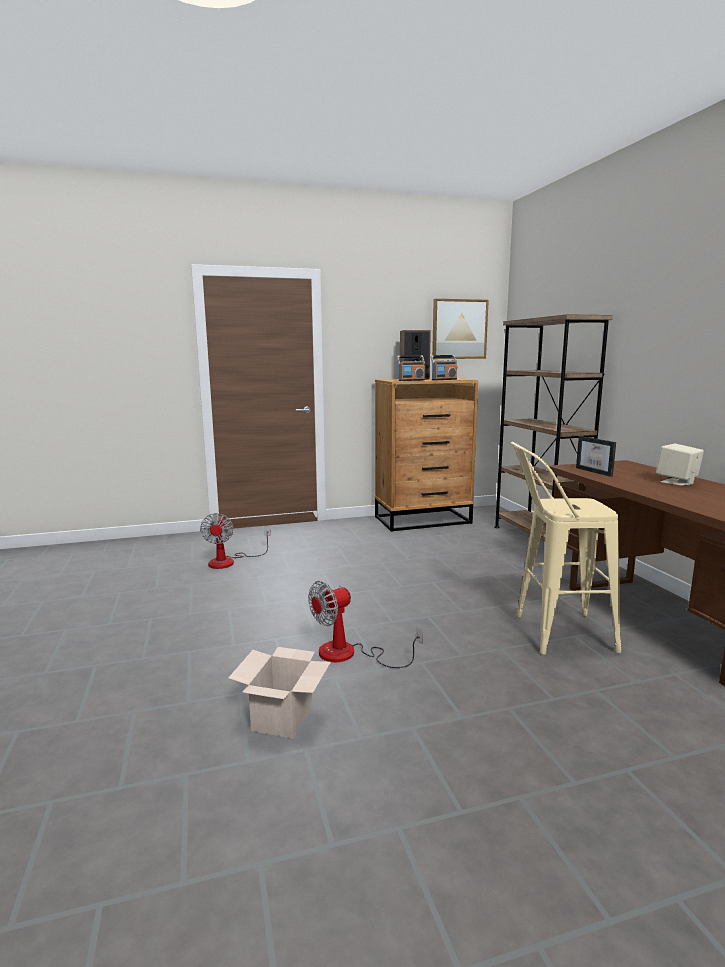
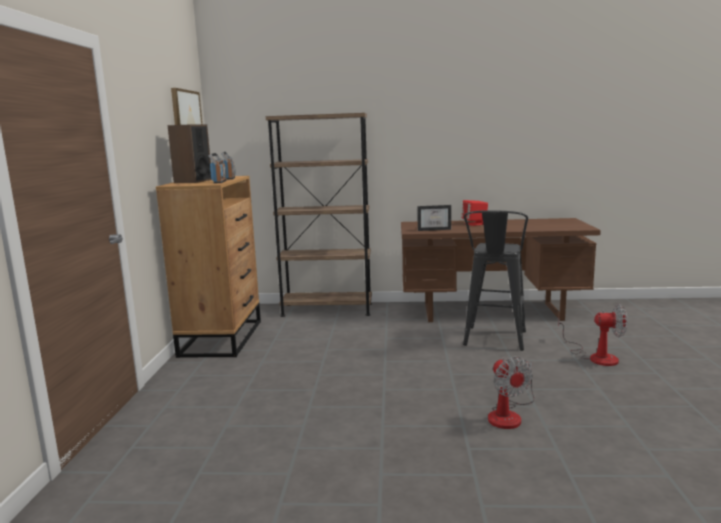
camera: 70 degrees left, 0 degrees up
(229, 561) = (221, 467): fan -> fan (595, 356)
(283, 718) = (609, 455): cardboard box -> none
(553, 633) = (494, 341): beige stool -> black stool
(677, 482) = (474, 224): beige speaker -> red speaker

